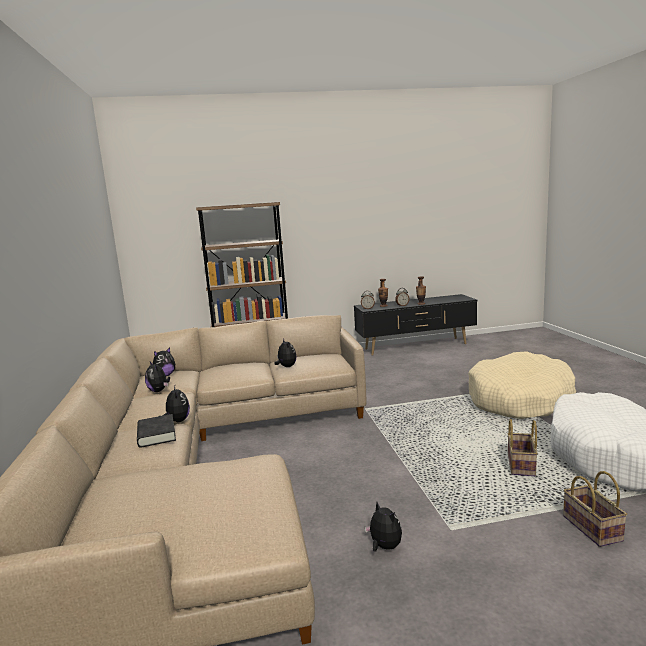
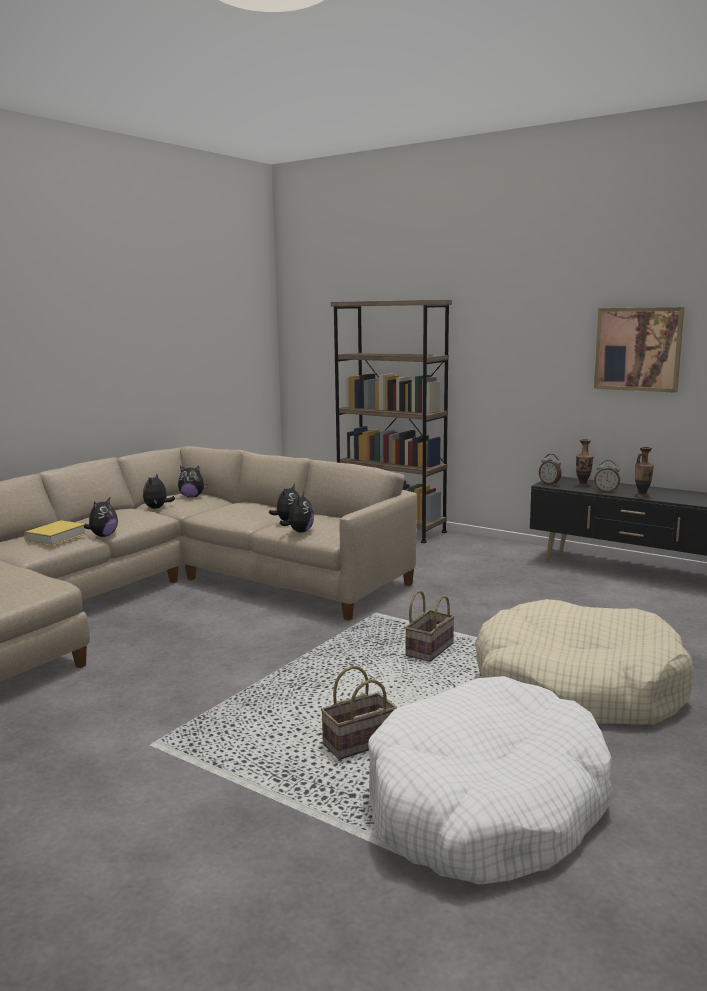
camera: 45 degrees right, 0 degrees up
(156, 435) = (55, 538): black book -> yellow book
(384, 547) = (84, 722): plush toy -> plush toy (299, 531)
(394, 224) = (638, 349): none -> picture
(590, 528) = (246, 828): basket -> basket (429, 649)

